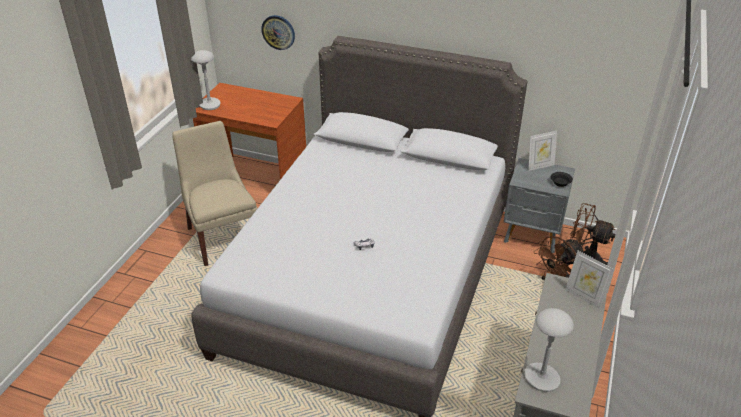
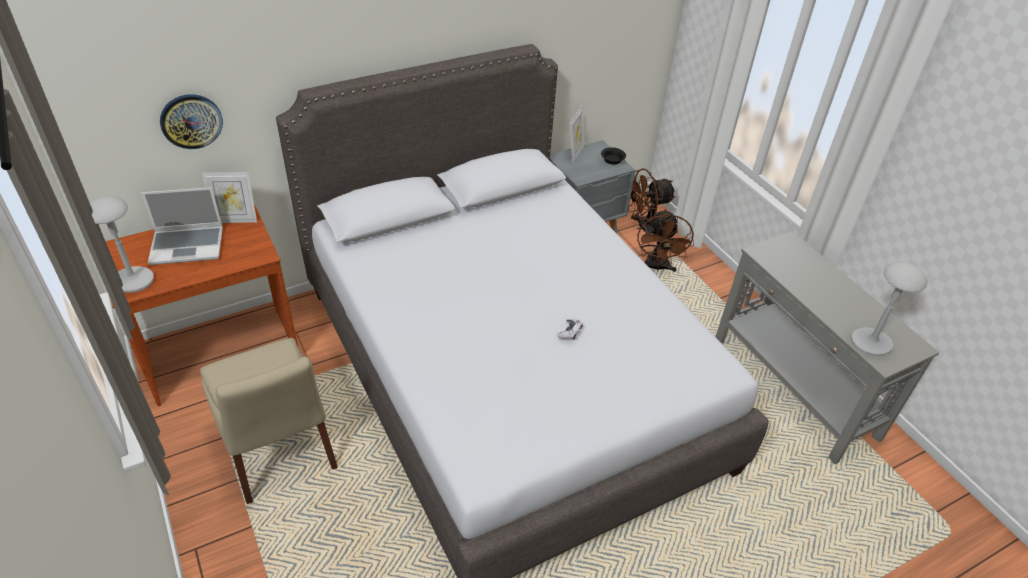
camera: 50 degrees left, 5 degrees up
(223, 237) = (279, 451): beige chair -> beige chair turned 135 degrees counterclockwise
(249, 101) = (188, 246): none -> laptop
(584, 297) = (793, 251): picture frame -> picture frame (235, 219)

